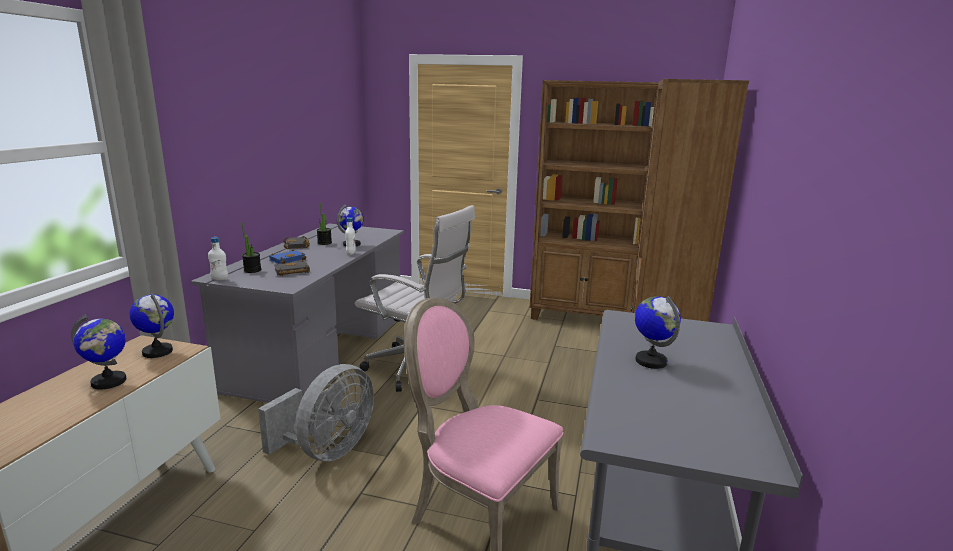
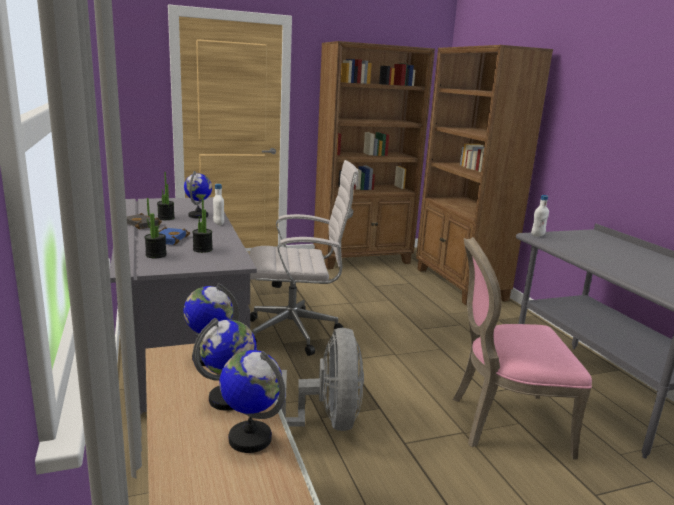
camera: 35 degrees left, 0 degrees up
(219, 279) = (140, 269): white bottle -> white bottle (537, 235)
(291, 272) = (202, 249): black book -> potted plant
(651, 361) = (611, 258): globe -> globe (250, 438)

